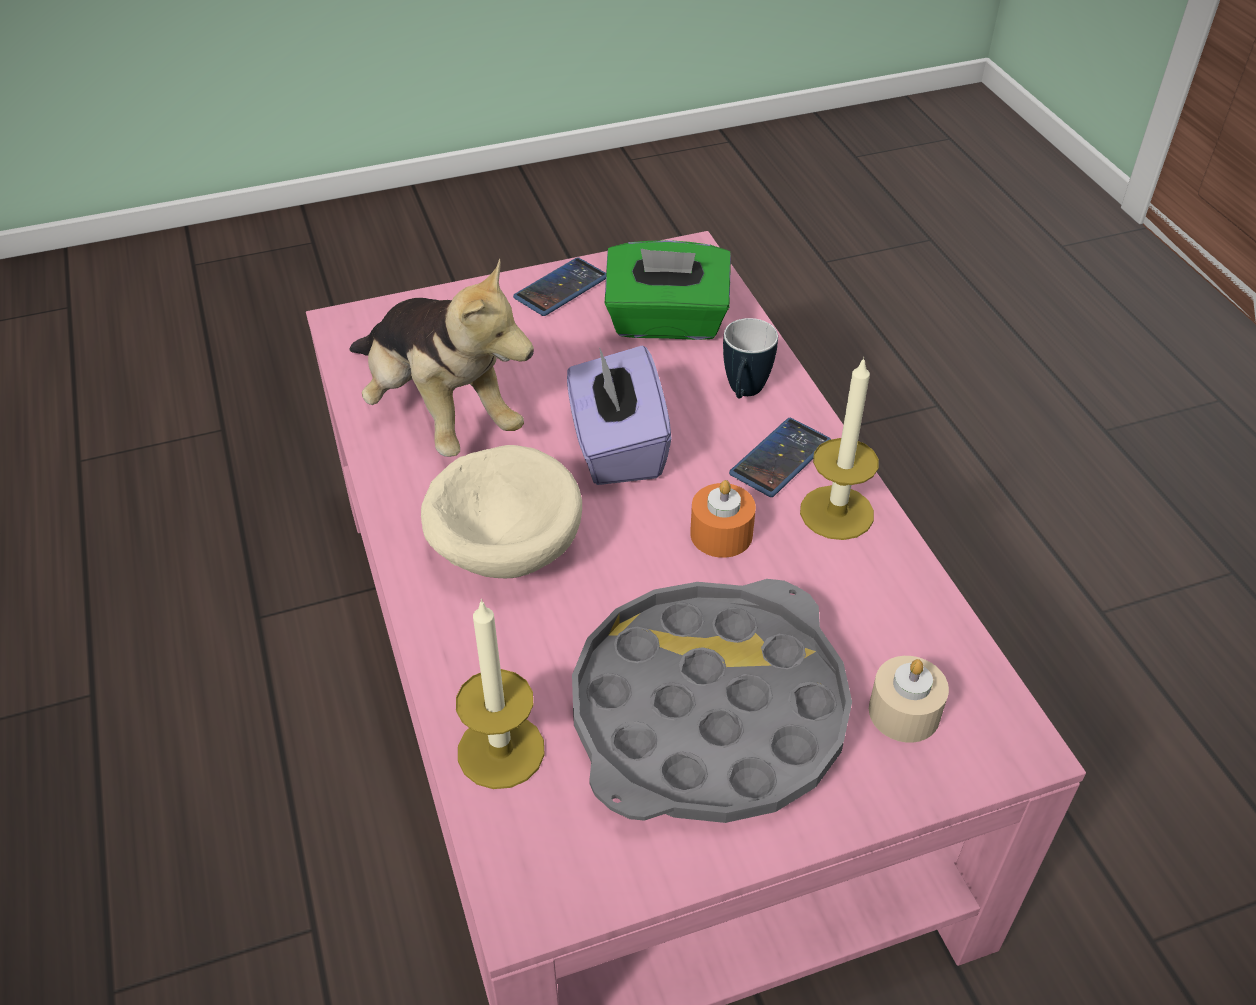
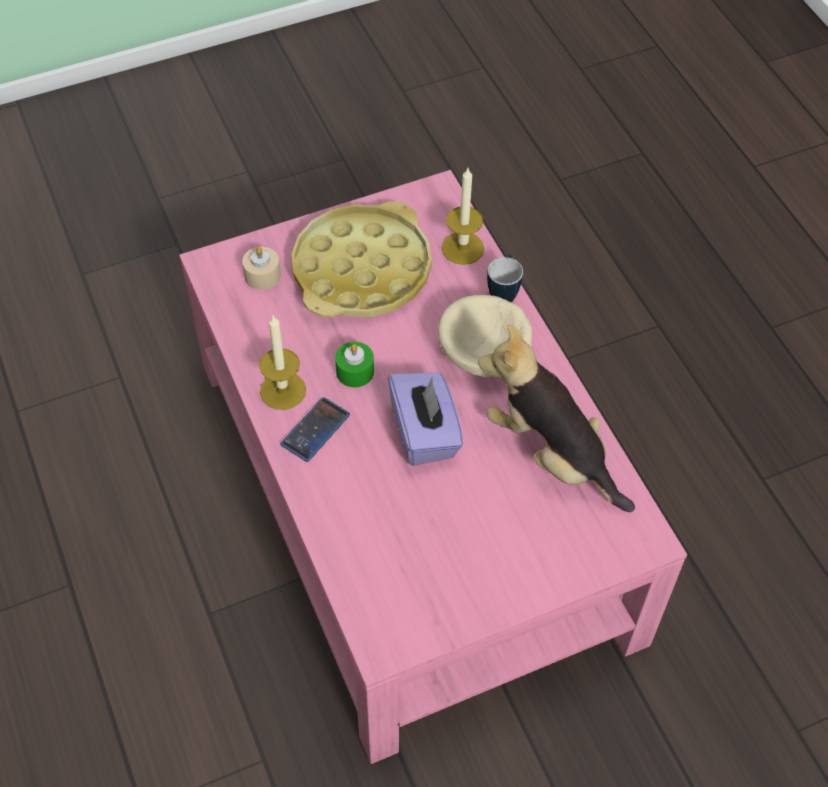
camera: 175 degrees right, 10 degrees up
(561, 288) = (487, 593): phone -> none
(666, 323) = (397, 556): green tissue box -> none
(708, 713) = (362, 270): grey tray -> yellow tray
(721, 534) = (355, 371): orange candle -> green candle
(743, 394) = (338, 485): mug -> mug (503, 293)

